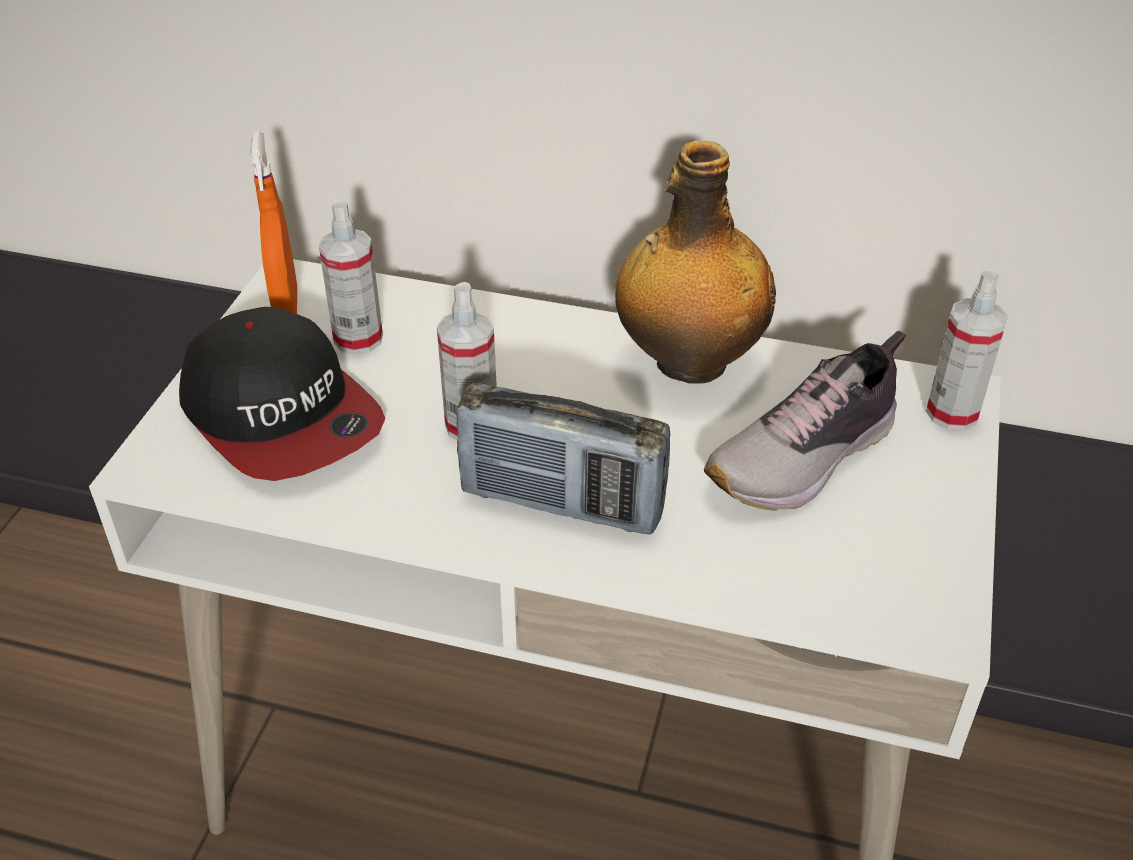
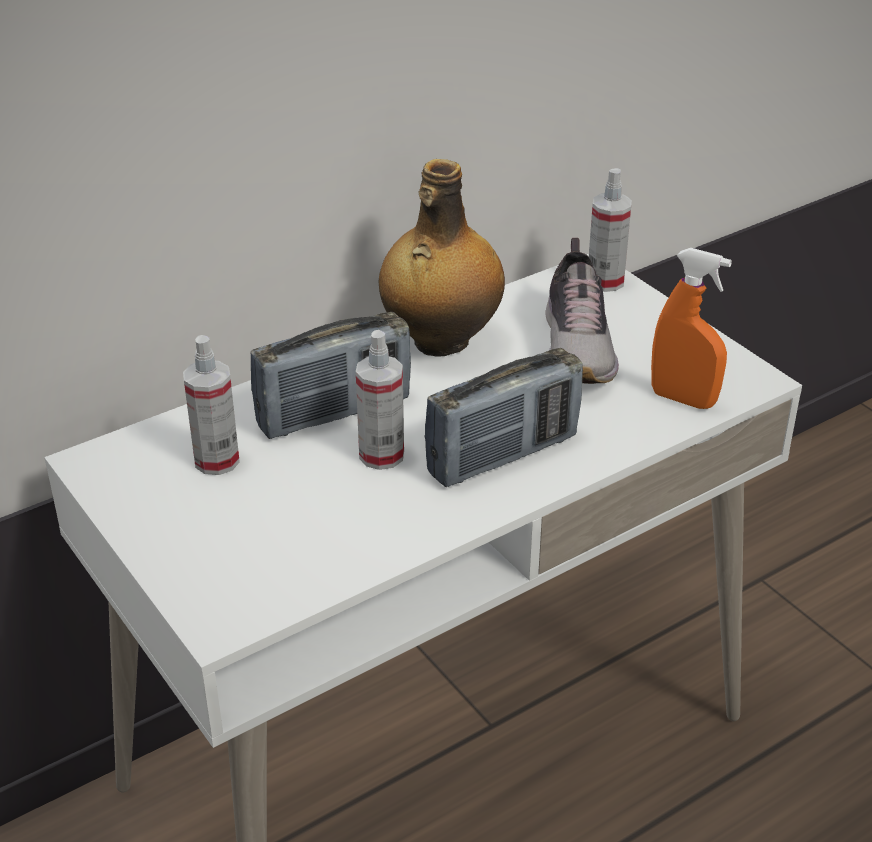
camera: 50 degrees left, 5 degrees down
(282, 415) = (253, 533): cap -> none
(286, 305) = (124, 476): orange spray bottle -> orange spray bottle (683, 399)
(499, 362) = (334, 413): none -> radio

